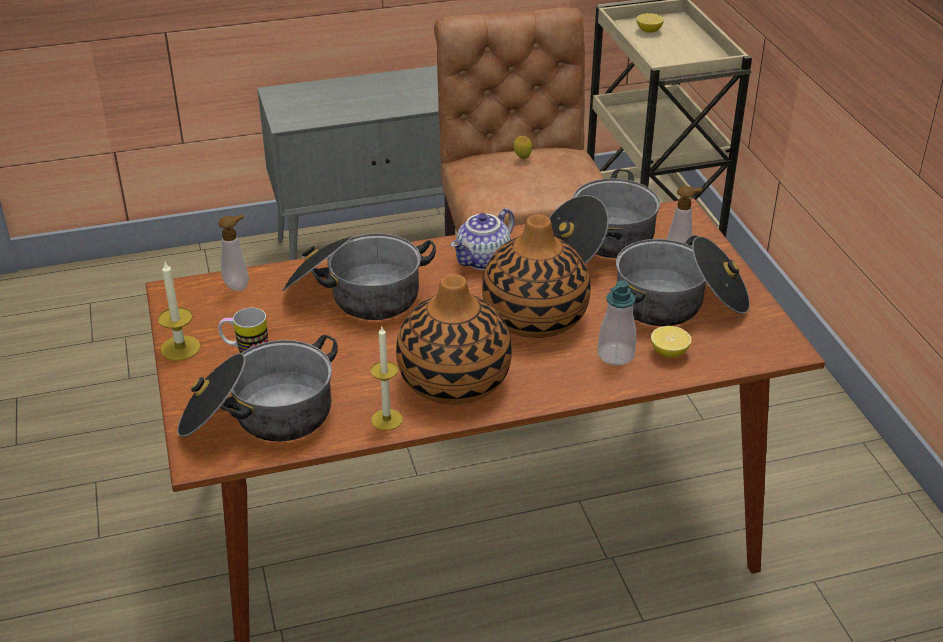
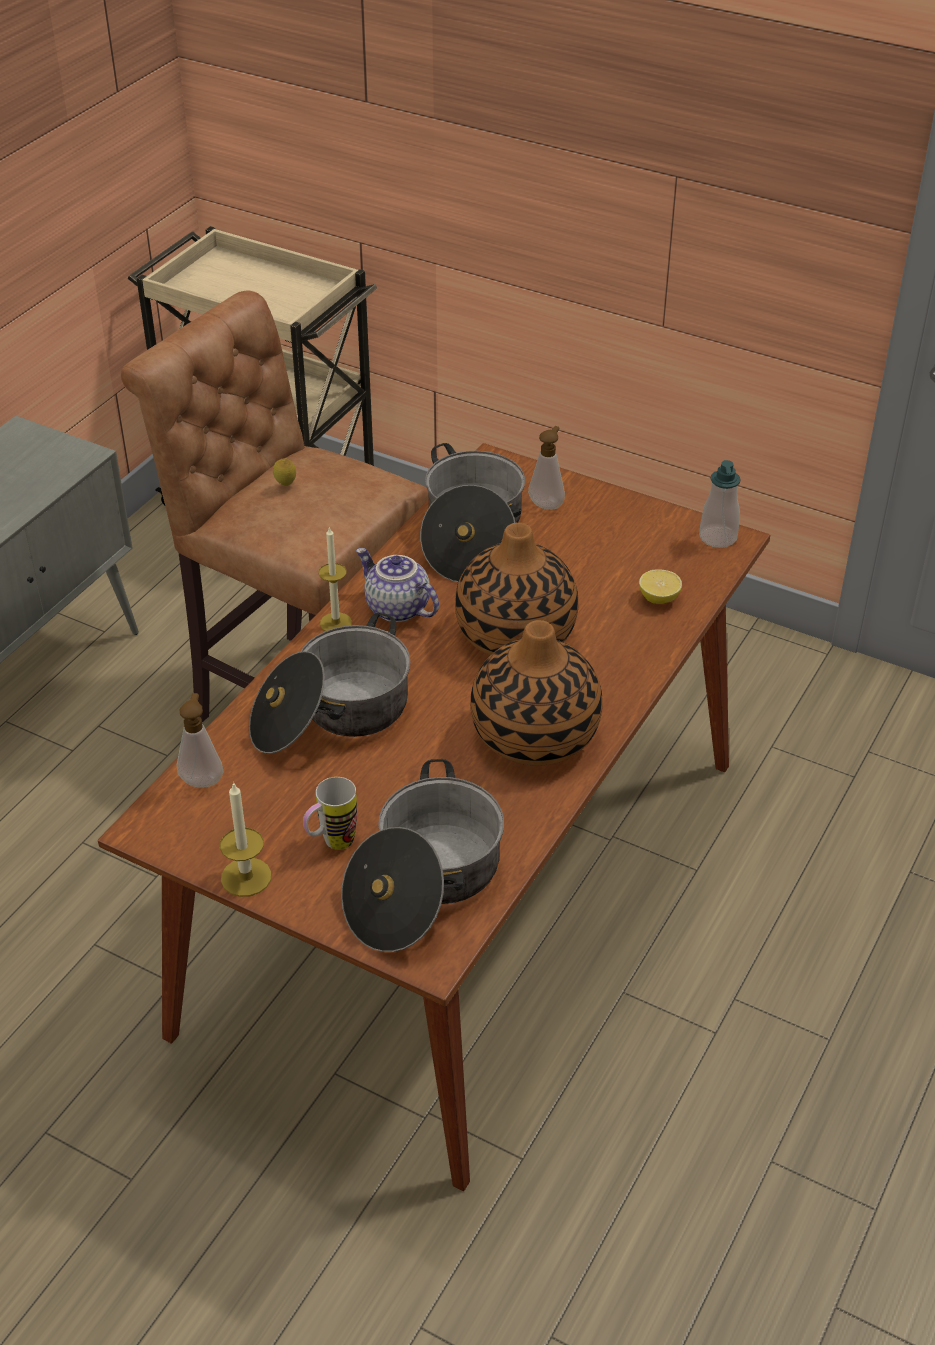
camera: 45 degrees left, 5 degrees up
(386, 419) = (533, 807): candle -> candle (336, 623)
(484, 261) = (396, 609): teapot -> teapot turned 135 degrees clockwise
(615, 355) = (624, 626): soap dispenser -> soap dispenser (718, 537)
(649, 31) = (213, 284): lemon -> none
(679, 304) = (607, 549): cooking pot -> none

